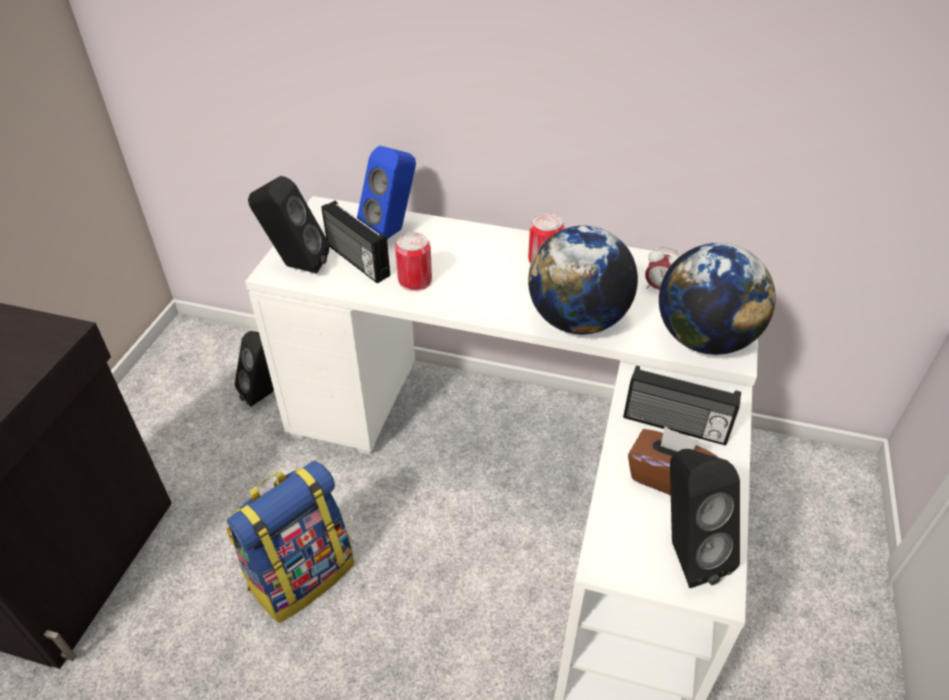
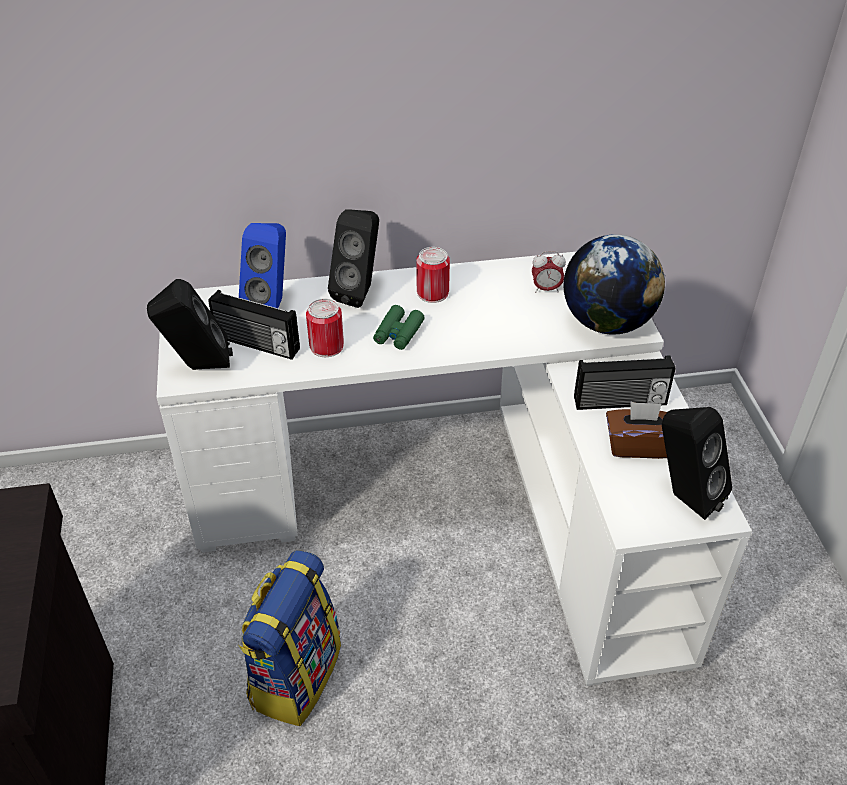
camera: 25 degrees left, 0 degrees up
(267, 393) = (147, 519): black speaker -> black speaker (360, 293)
(487, 288) = (398, 333): none -> green binoculars
(577, 321) = (495, 339): globe -> none

